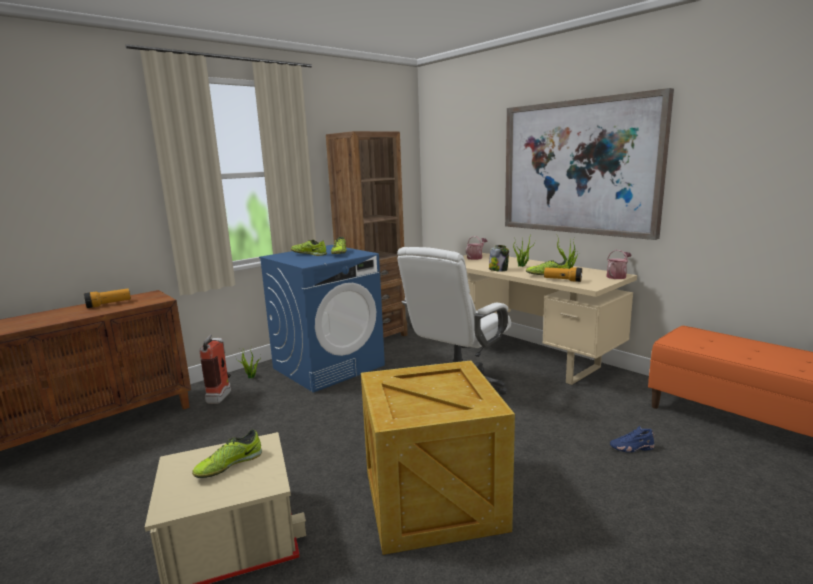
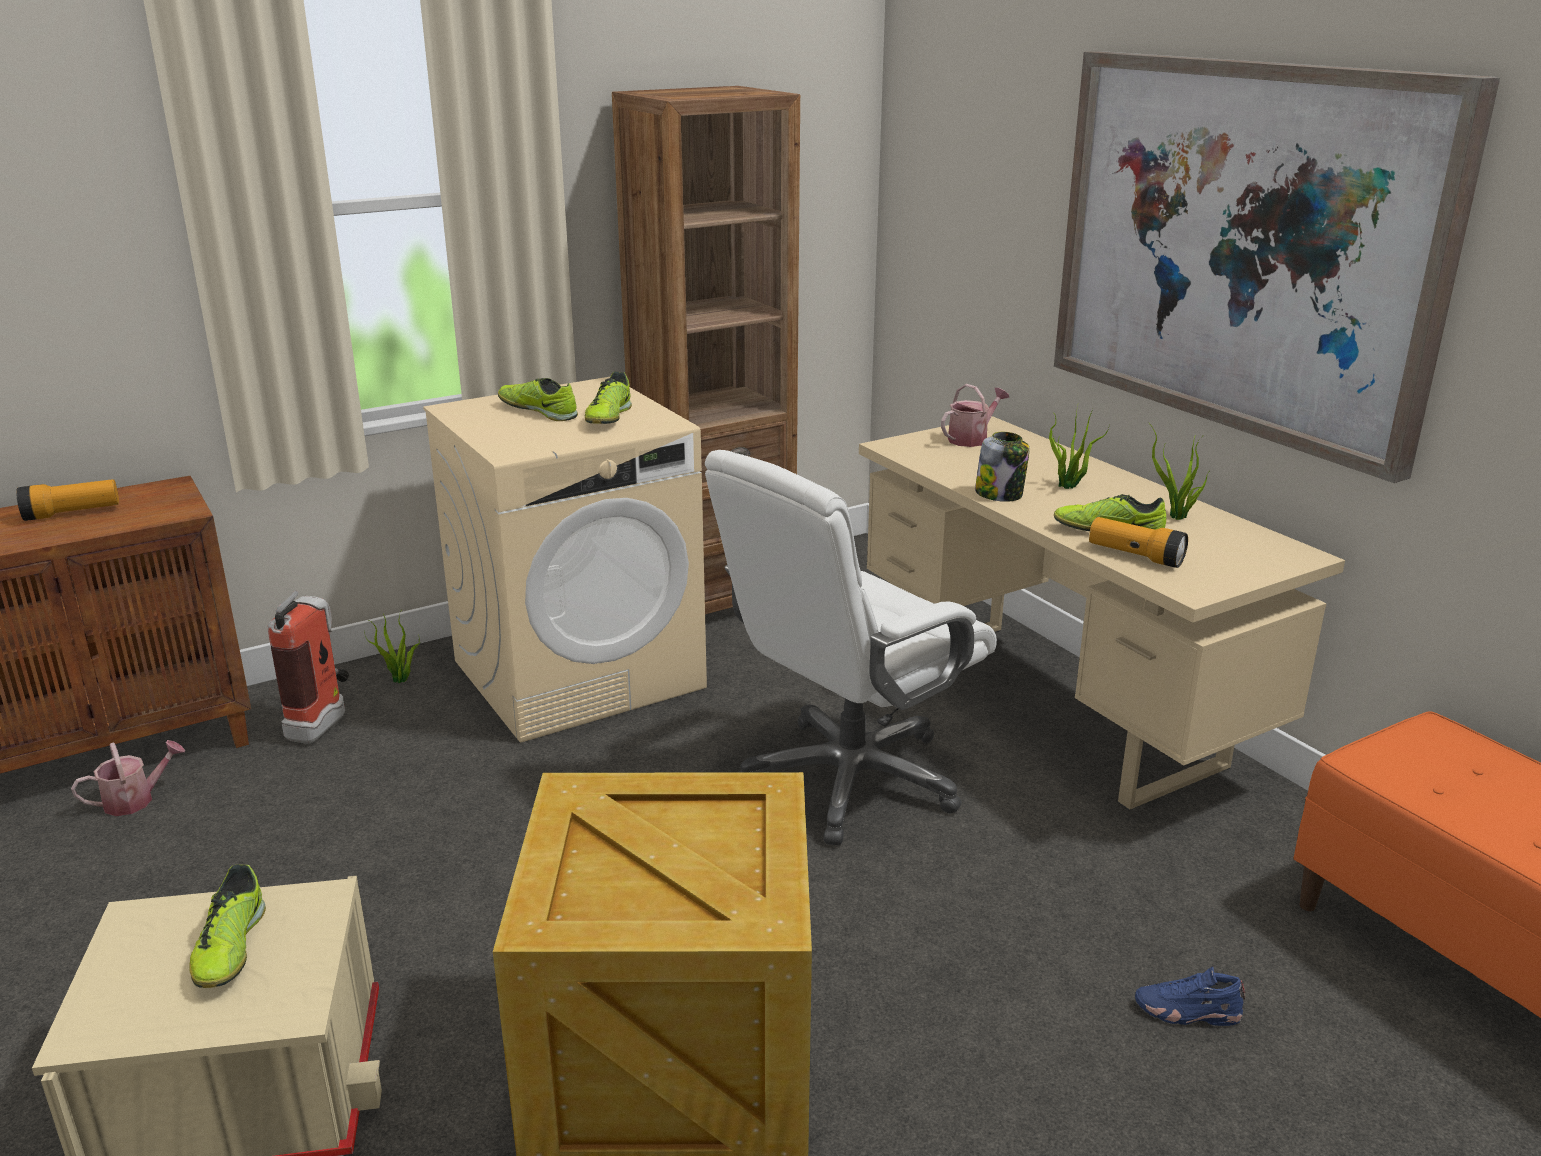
camera: 10 degrees right, 10 degrees up
(229, 465) = (230, 948): shoe -> shoe turned 60 degrees counterclockwise
(329, 366) = (579, 673): blue washing machine -> beige washing machine
(617, 276) = (1288, 559): watering can -> watering can (136, 800)

